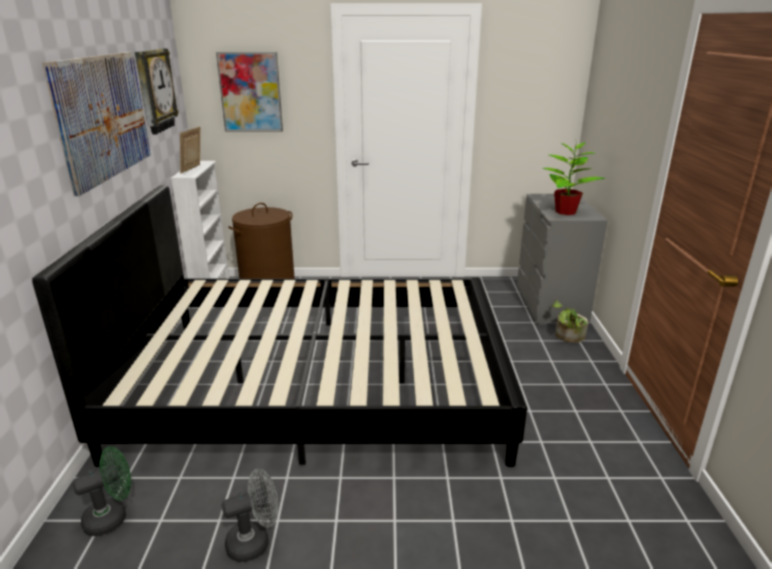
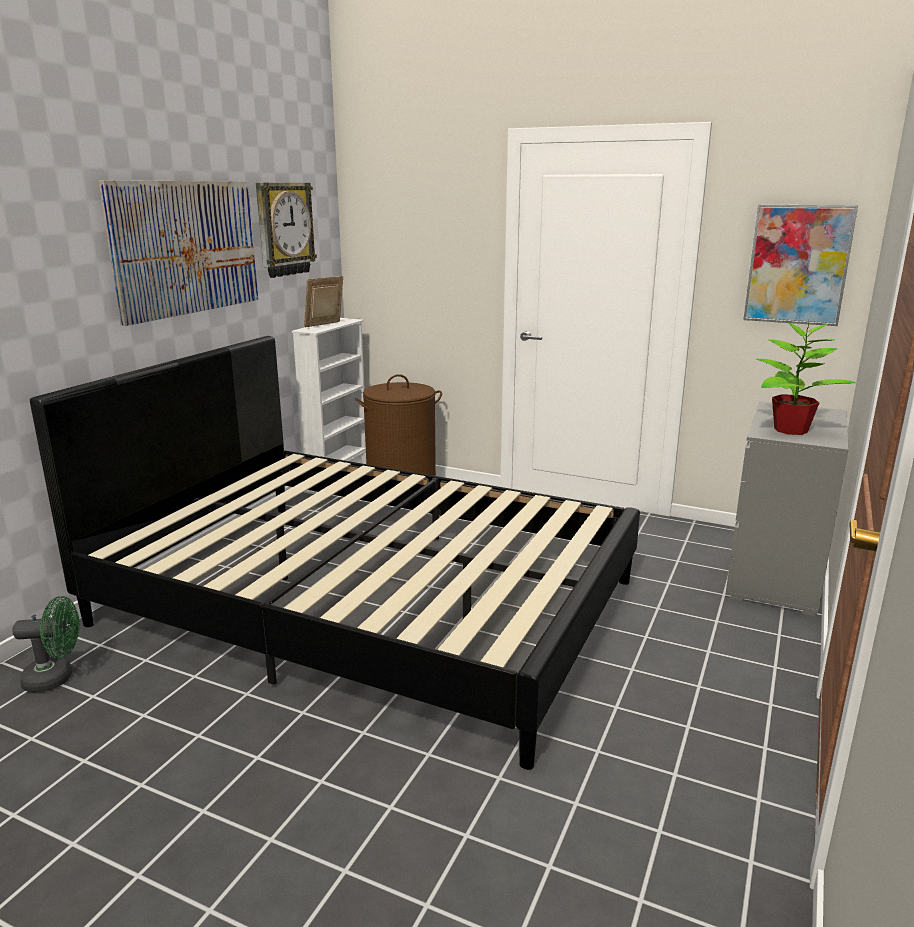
camera: 25 degrees right, 5 degrees down
(250, 92) = (410, 239): picture -> picture (798, 265)
(255, 541) = (157, 749): grey fan -> none
(567, 336) = (763, 625): potted plant -> none

